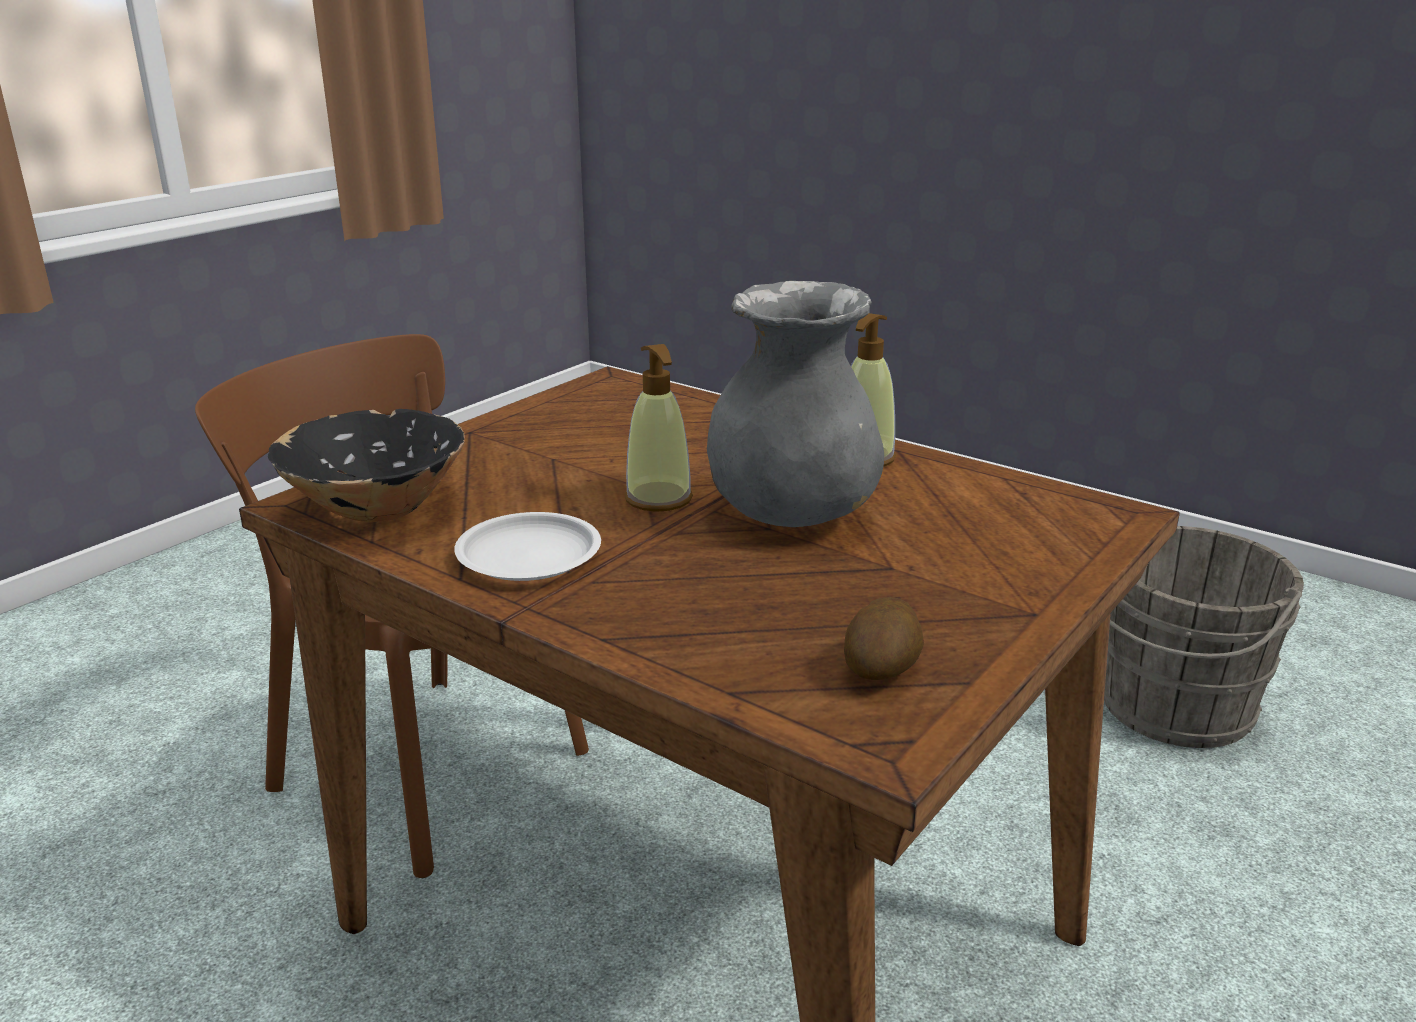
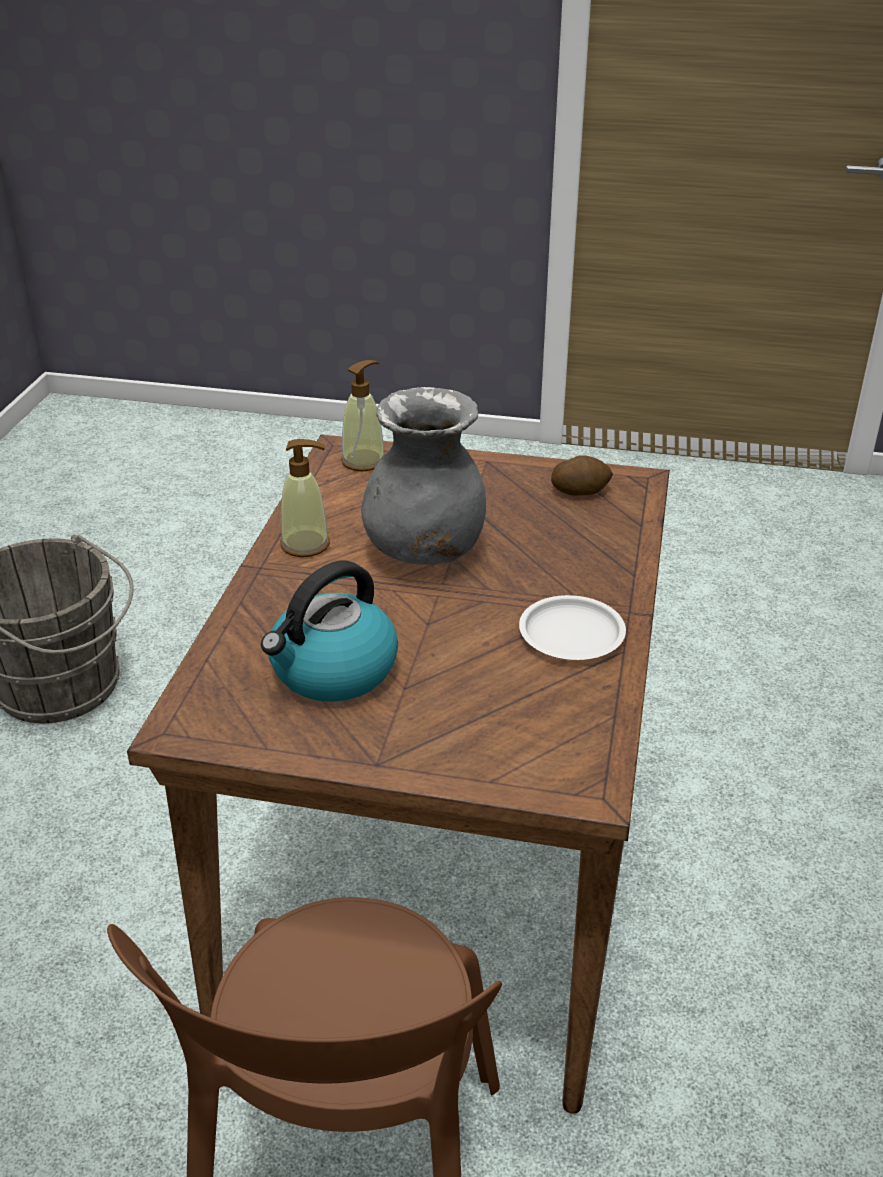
camera: 115 degrees left, 10 degrees up
(377, 508) = (566, 739): black bowl -> none
(616, 435) = (332, 671): none -> kettle
(659, 499) = (443, 610): soap dispenser -> soap dispenser (363, 461)

